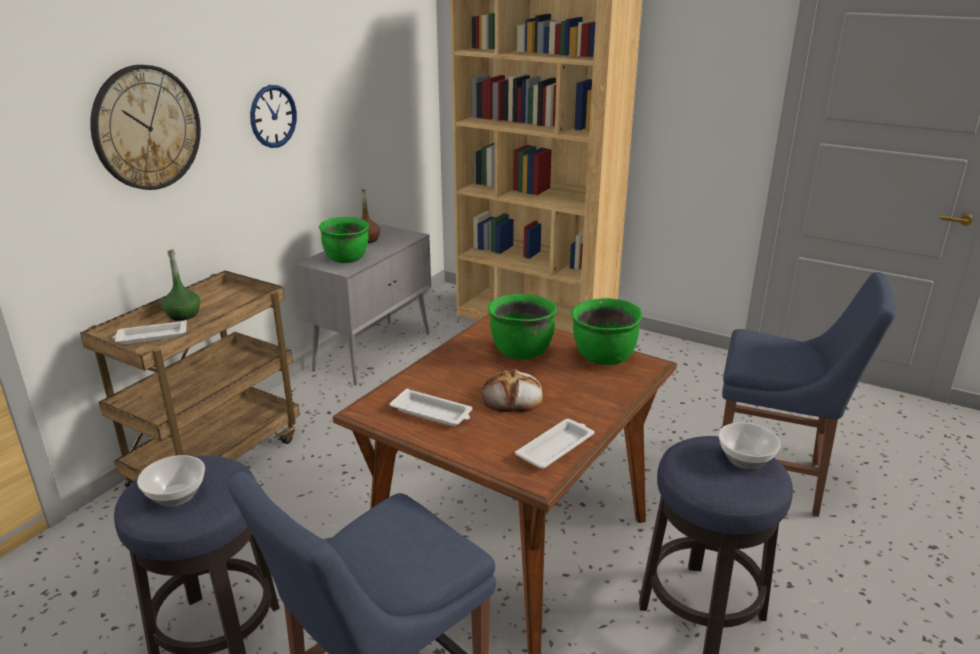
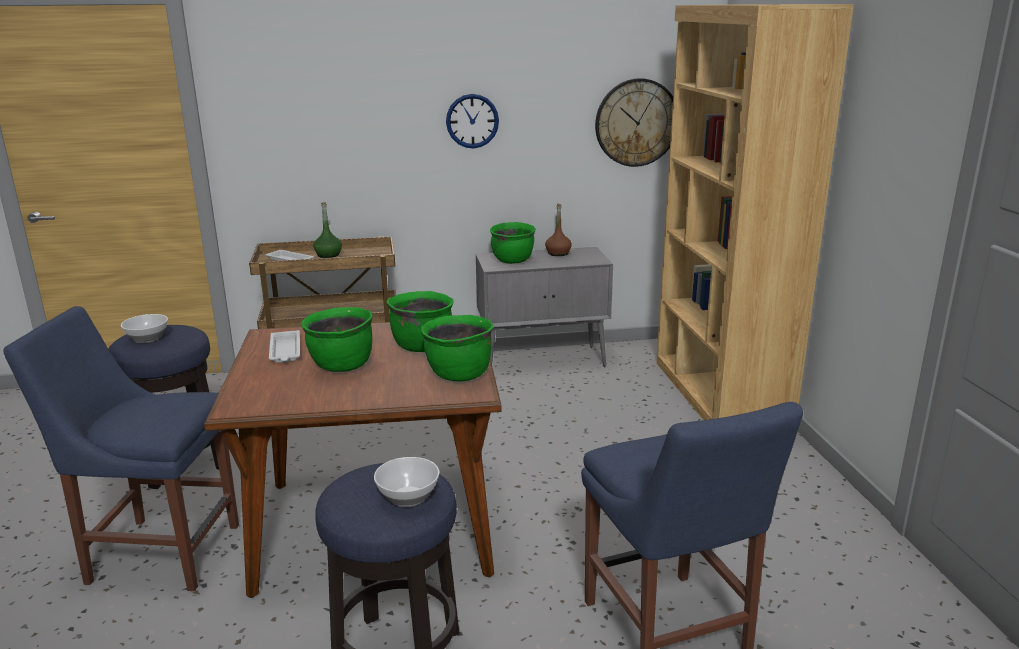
camera: 50 degrees right, 5 degrees down
(146, 128) = (342, 111): wall clock -> wall clock (636, 122)
(512, 397) = (341, 366): bread -> green cooking pot
(556, 448) = (284, 401): white tray -> none

